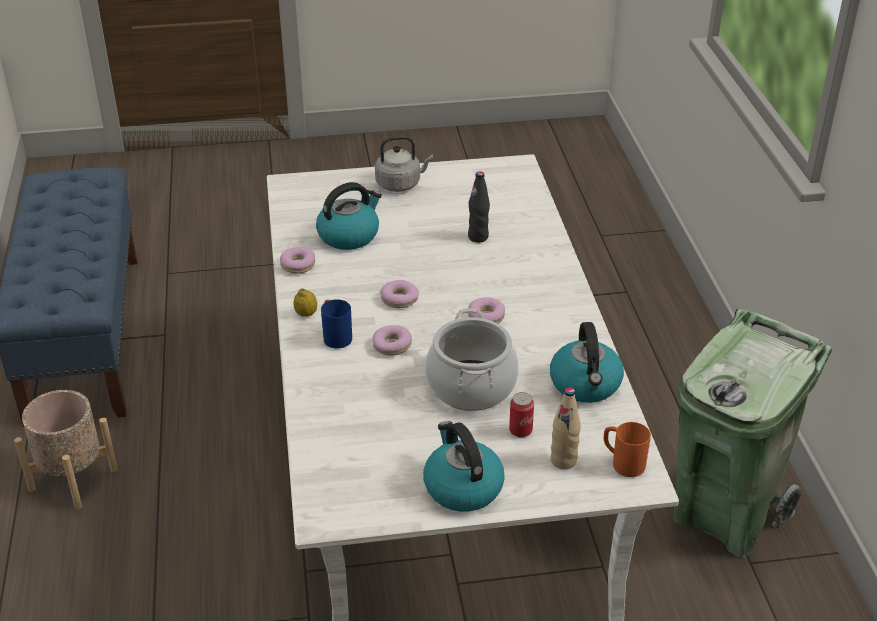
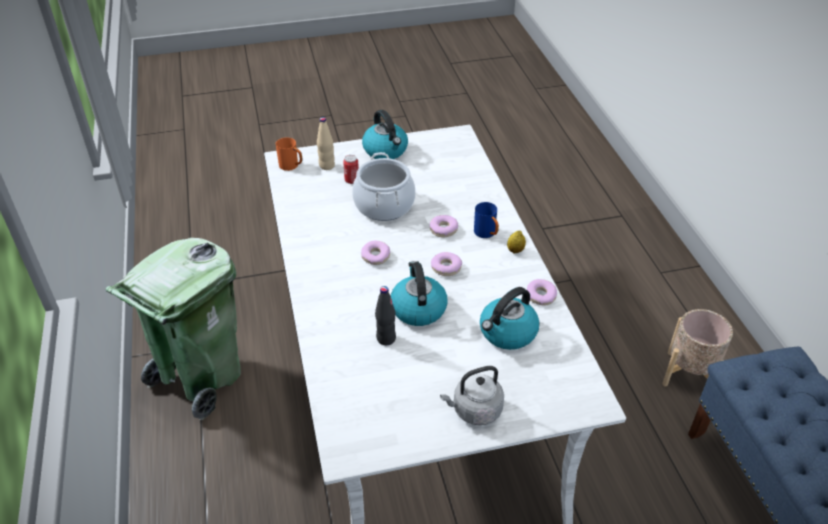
camera: 175 degrees right, 5 degrees up
(586, 385) = (306, 210): kettle -> kettle (418, 308)

